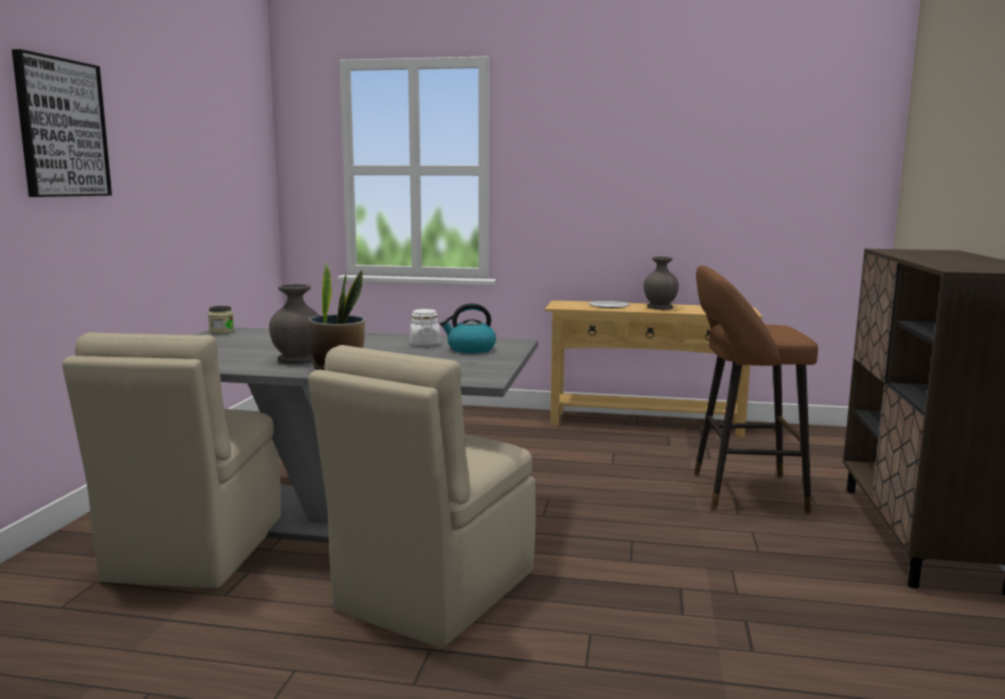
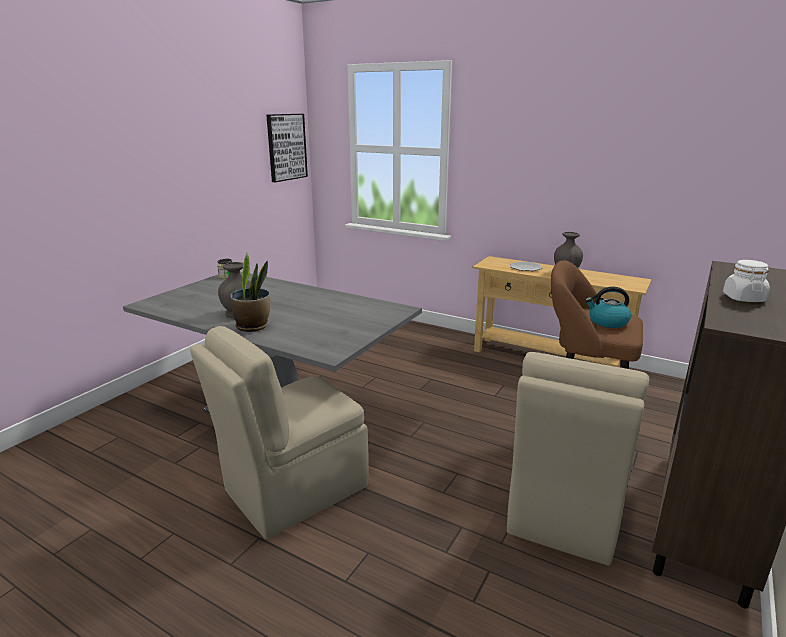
camera: 20 degrees right, 10 degrees up
(61, 128) = (115, 144): picture -> picture (286, 147)
(194, 551) = (181, 424): beige chair -> beige chair (565, 511)
(424, 344) = (337, 304): white jar -> white jar (743, 298)
(470, 349) = (360, 315): kettle -> kettle (607, 322)

